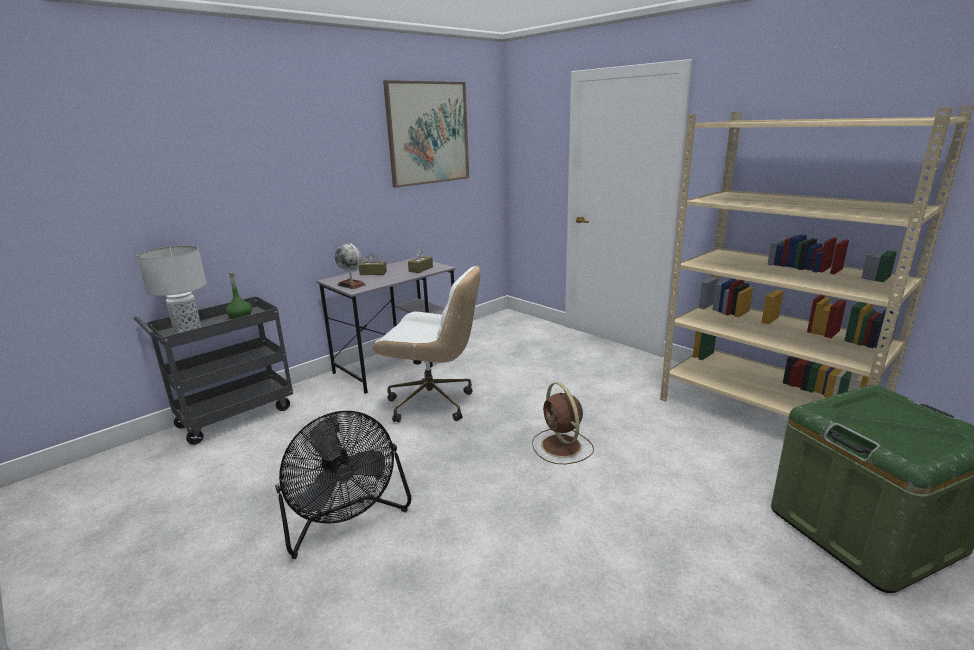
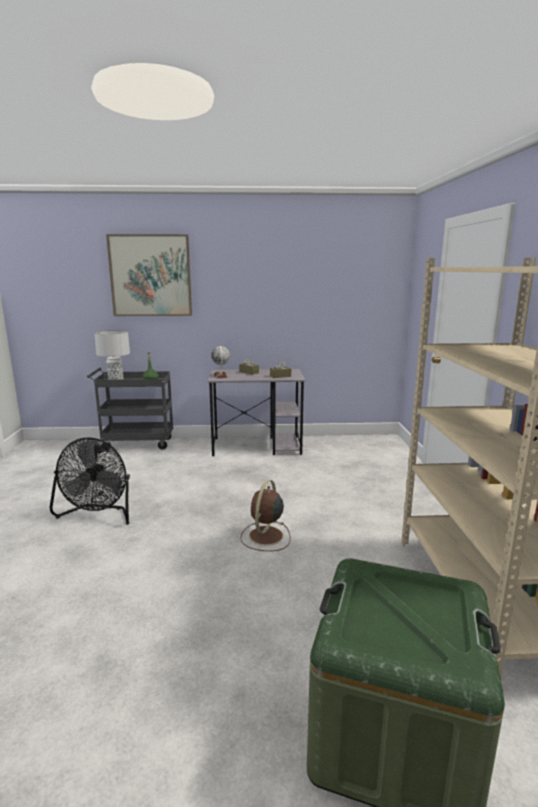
camera: 40 degrees right, 5 degrees down
(428, 133) = (324, 272): picture -> picture (150, 276)
(433, 404) = (236, 477): white office chair -> none

